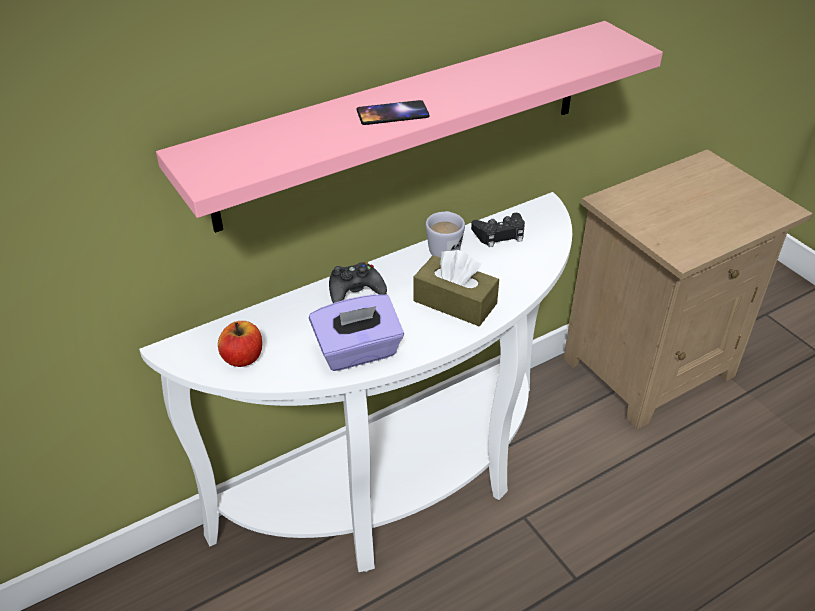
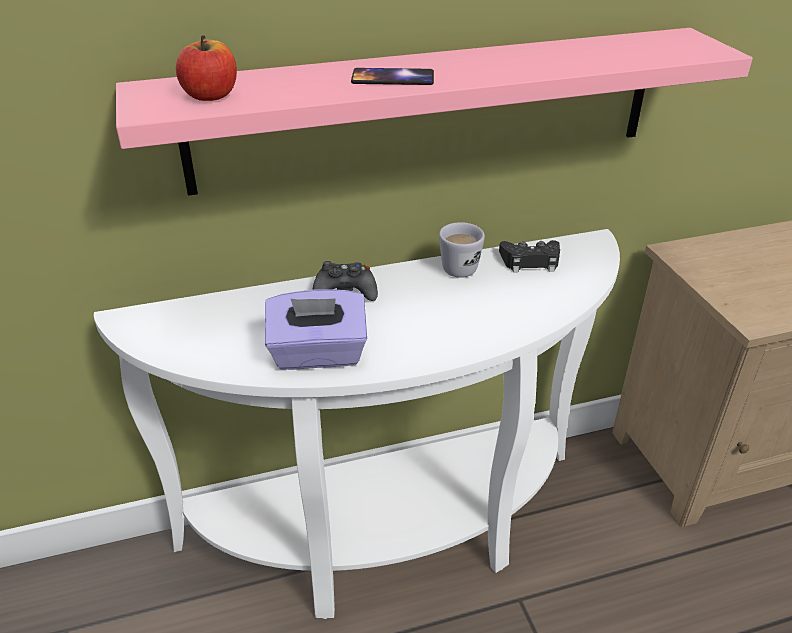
camera: 15 degrees right, 5 degrees down
(243, 358) = (192, 339): apple -> apple (210, 96)
(455, 302) = (451, 322): brown tissue box -> none

